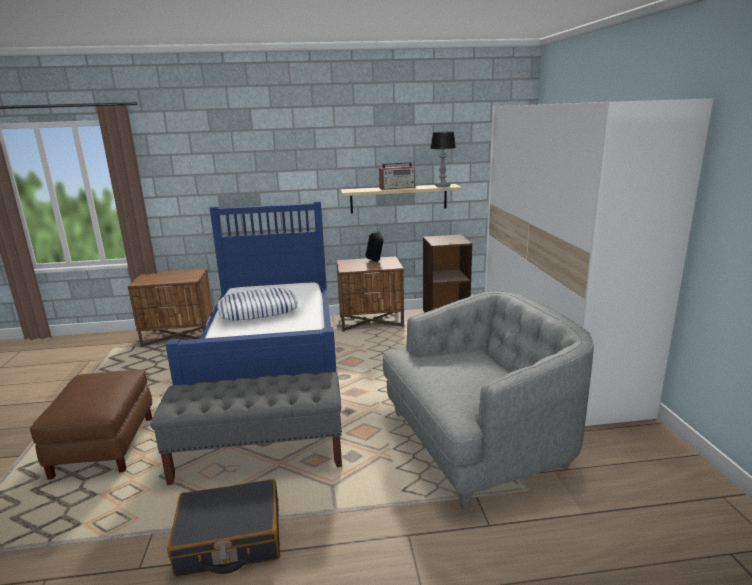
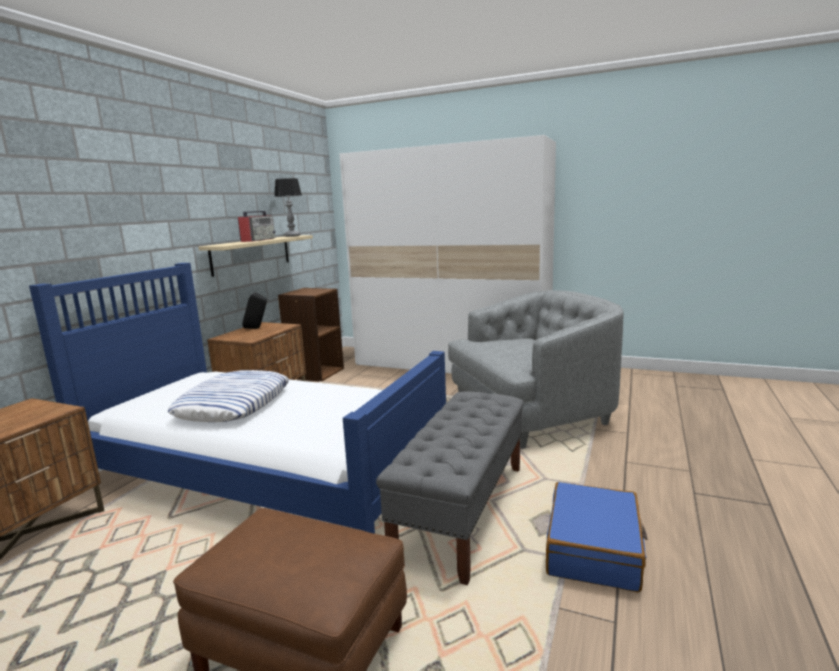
camera: 60 degrees left, 5 degrees down
(230, 540) = (594, 549): black suitcase -> blue suitcase
(477, 442) = (530, 412): grey armchair -> grey armchair turned 60 degrees clockwise

